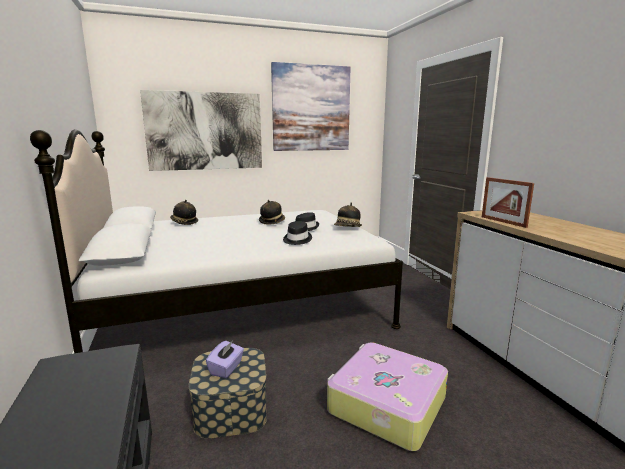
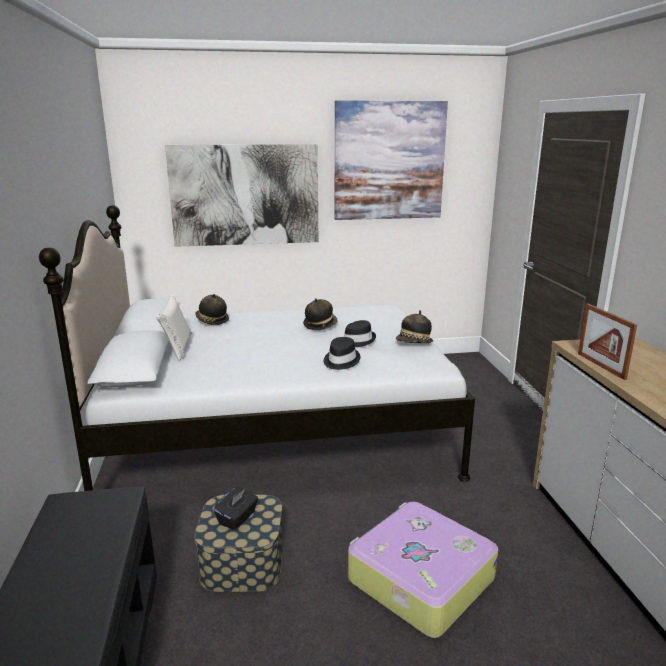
camera: 10 degrees right, 5 degrees up
(158, 238) = (177, 347): none -> white pillow
(226, 368) = (237, 518): purple tissue box -> black tissue box

